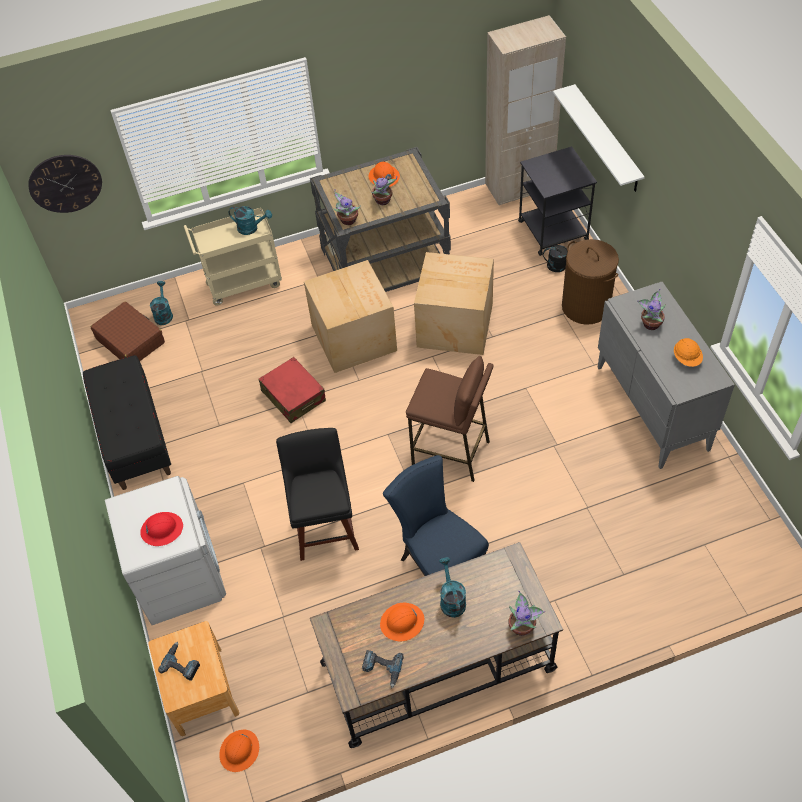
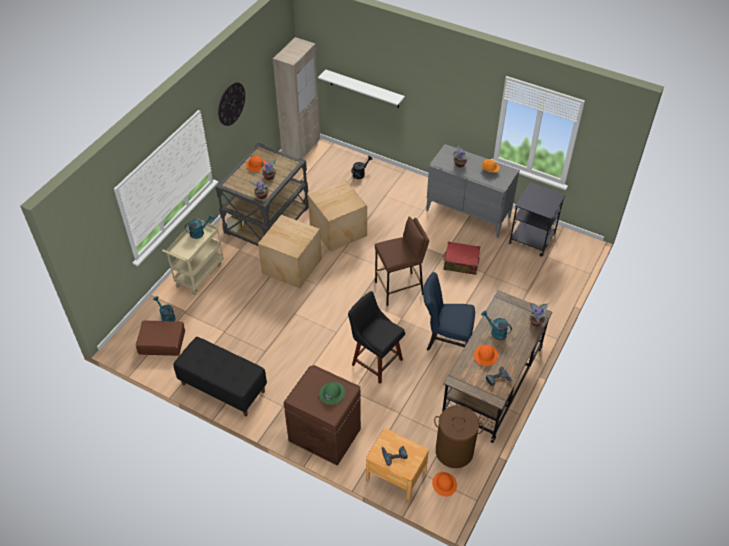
camera: 45 degrees left, 5 degrees down
(65, 183) = (95, 253): wall clock -> wall clock (231, 103)
(162, 529) = (331, 393): red hard hat -> green hard hat
(180, 574) = (325, 432): white washing machine -> brown washing machine
(293, 396) = (290, 312): red suitcase -> red suitcase (460, 262)
(553, 232) = (340, 160): black cart -> black cart (532, 239)
(586, 306) = (392, 186): brown laundry basket -> brown laundry basket (454, 451)

